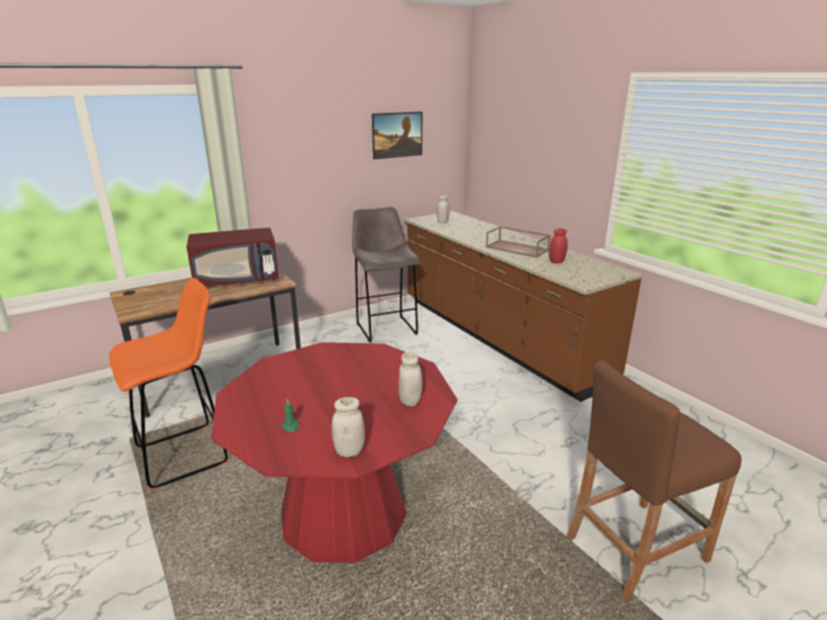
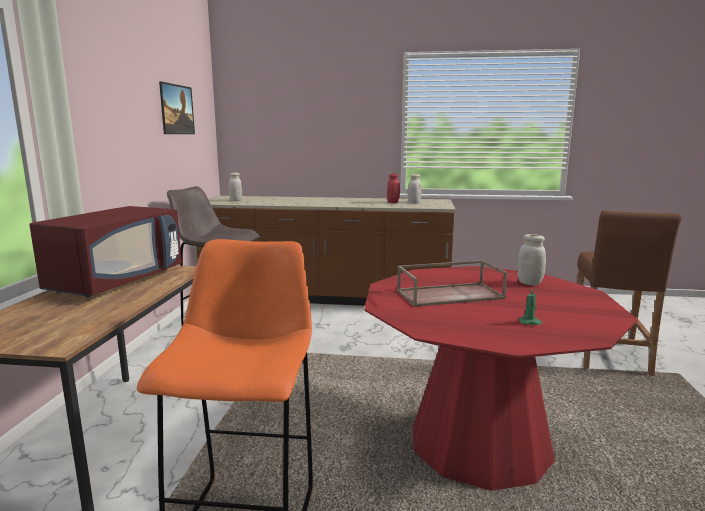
camera: 50 degrees left, 10 degrees down
(349, 451) = (594, 313): white jar -> white jar (414, 203)
(517, 248) = (347, 202): brown tray -> brown tray (450, 294)

